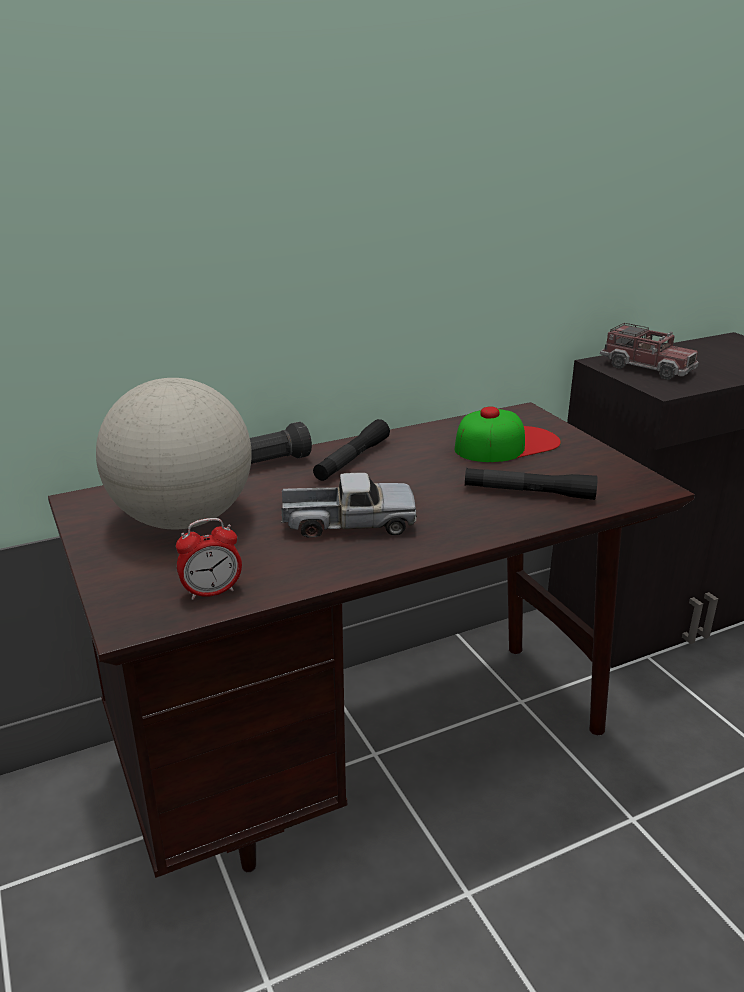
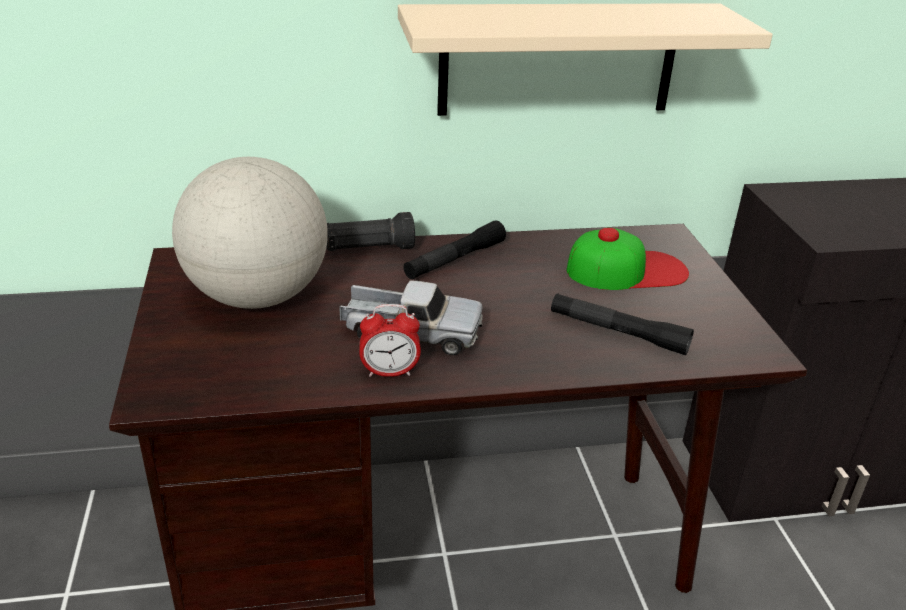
camera: 15 degrees right, 5 degrees up
(212, 592) = (241, 381): alarm clock -> alarm clock (390, 372)
(414, 262) = (558, 59): none -> beige shelf
(647, 367) = (823, 206): toy truck -> none

